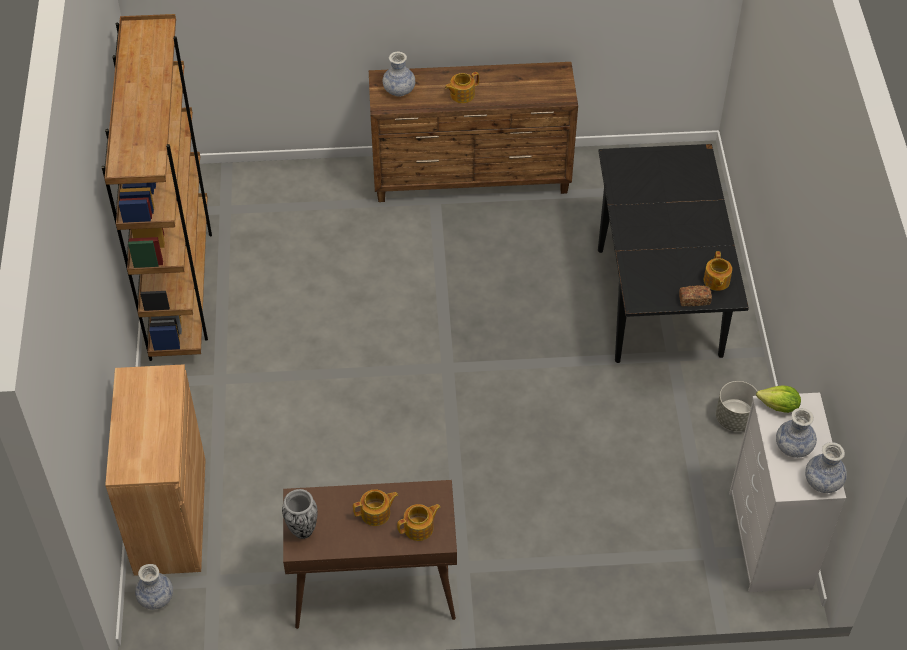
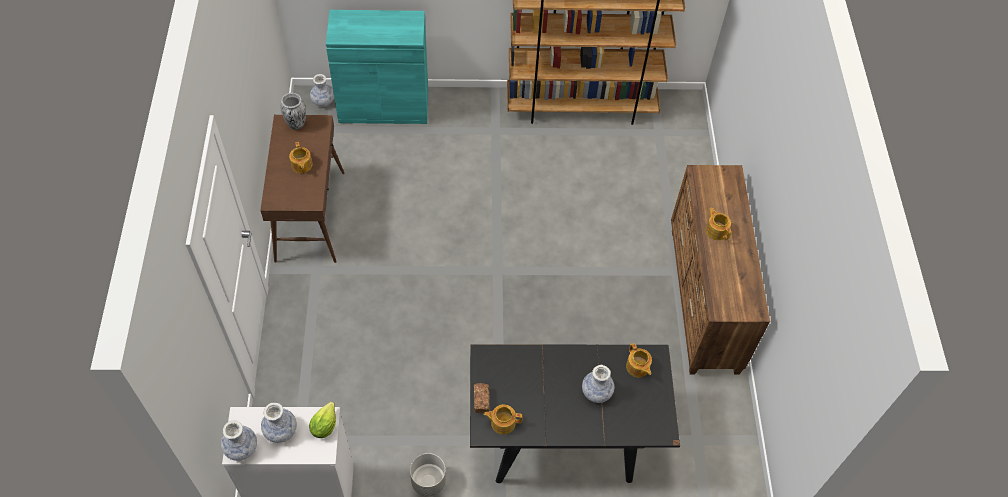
camera: 90 degrees right, 5 degrees up
(170, 516) = (384, 106): brown cabinet -> turquoise cabinet
(399, 90) = (718, 185): vase -> vase (596, 392)
(419, 528) = (284, 189): teapot -> teapot (637, 367)

